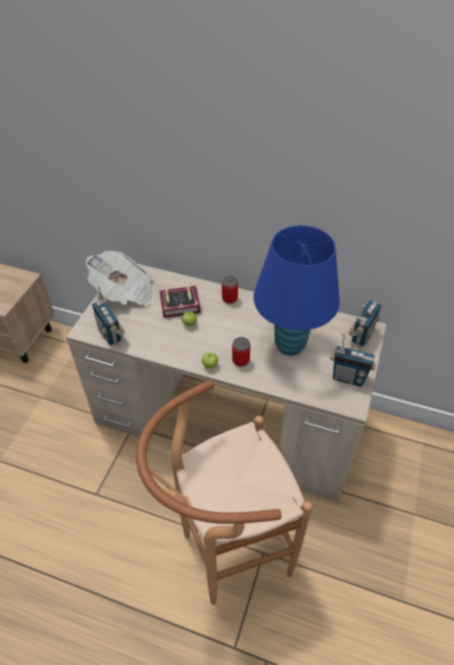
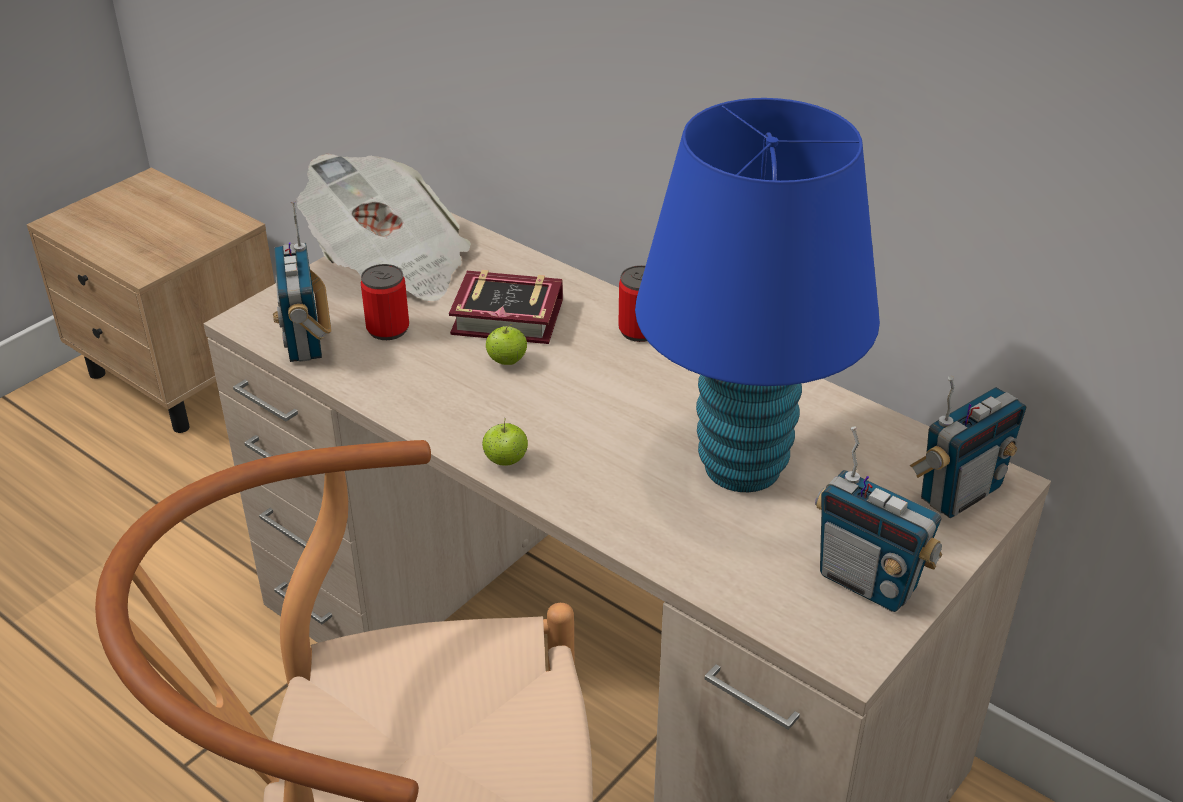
camera: 20 degrees right, 10 degrees down
(240, 360) = (591, 469): can -> can (388, 329)

